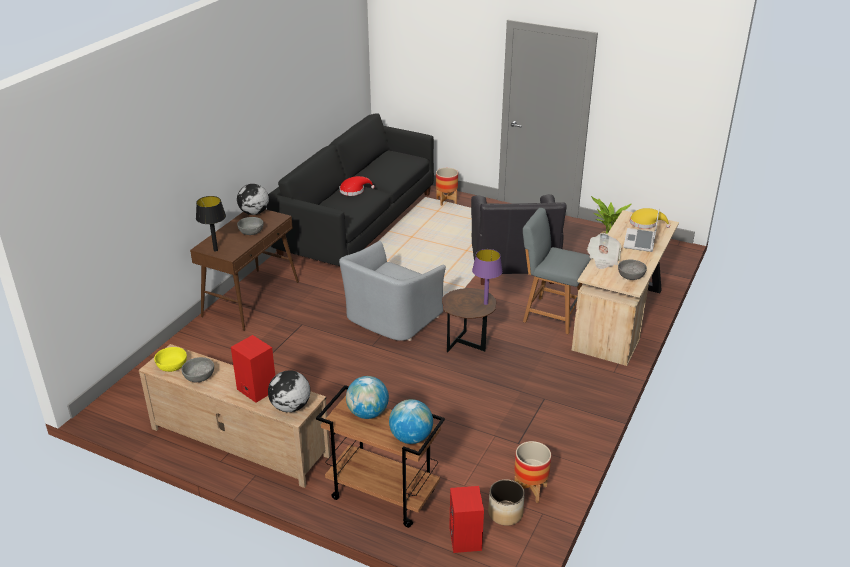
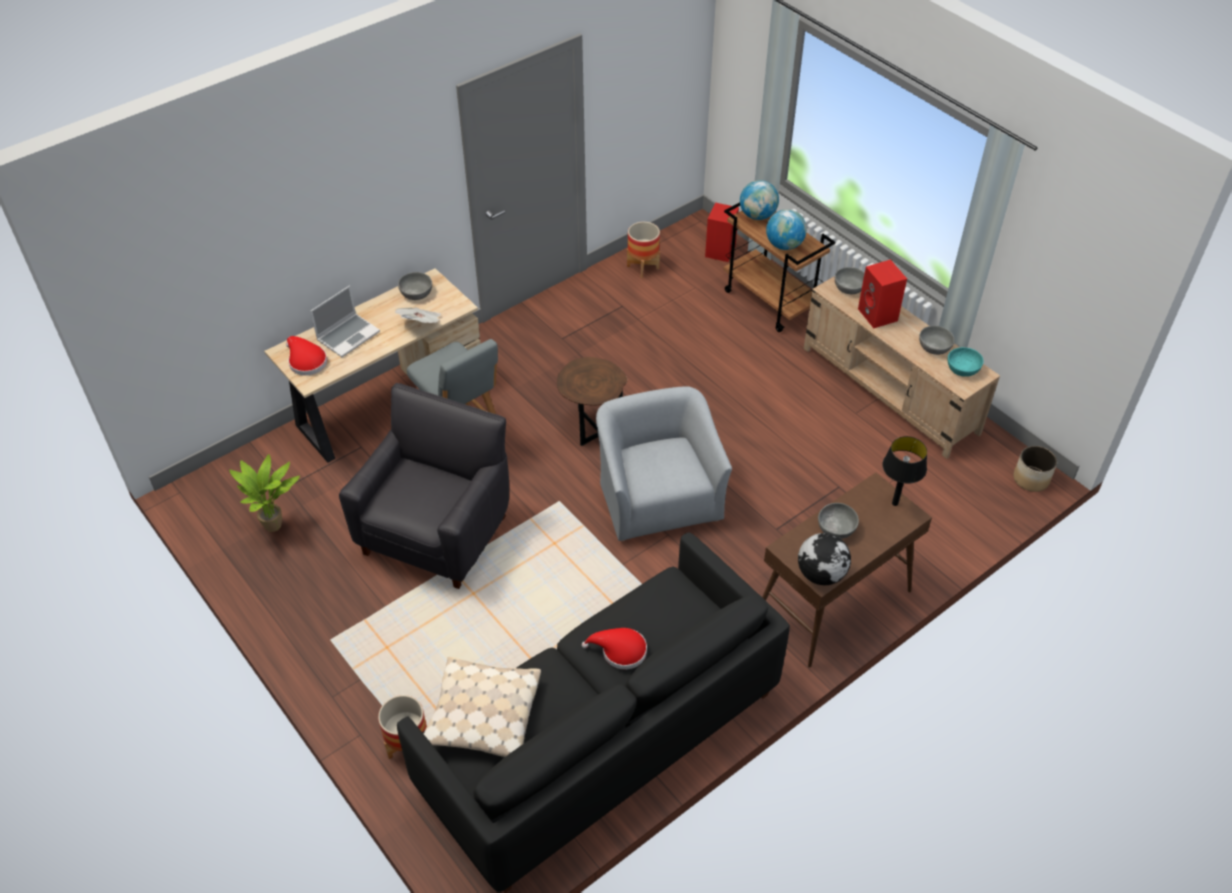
camera: 155 degrees left, 15 degrees up
(172, 365) = (962, 369): yellow bowl -> turquoise bowl
(290, 407) = (849, 287): globe -> grey bowl
(391, 319) = (658, 497): grey armchair -> grey armchair turned 75 degrees counterclockwise
(404, 163) = (483, 715): none -> beige pillow
(486, 303) = (573, 372): purple table lamp -> none
(505, 513) = (676, 258): planter -> planter (1031, 479)
(645, 223) = (306, 361): yellow hat -> red hat

